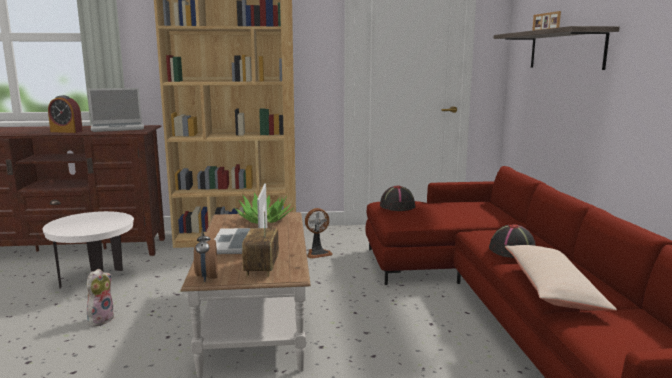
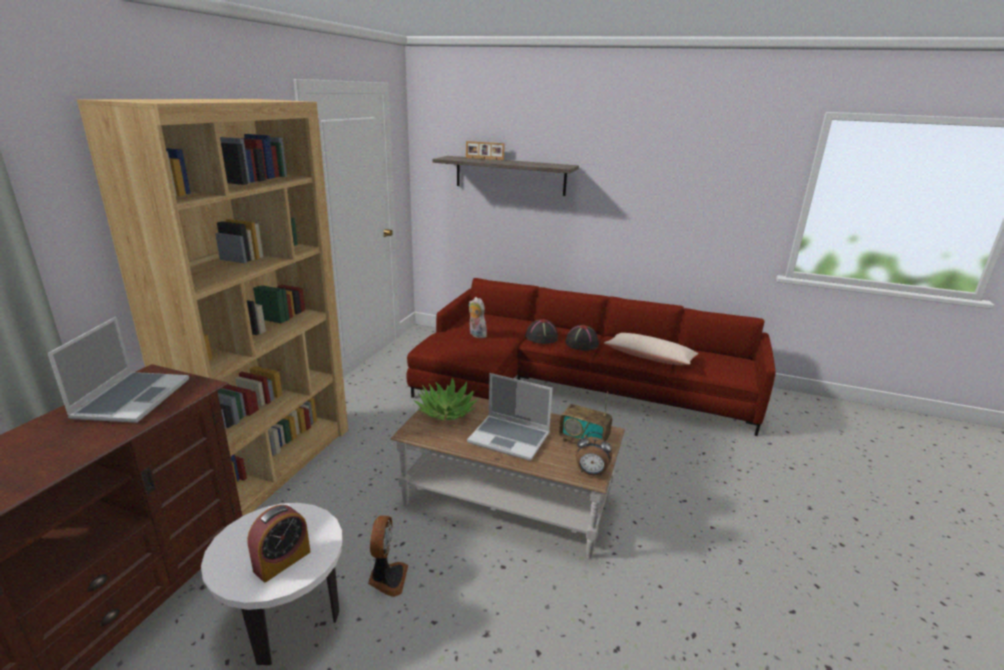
camera: 65 degrees left, 10 degrees up
(66, 131) = (79, 448): alarm clock -> alarm clock (282, 561)
(101, 319) = (420, 620): plush toy -> plush toy (476, 335)
(317, 253) = (388, 425): fan -> fan (387, 578)
(397, 206) = (452, 344): black hat -> black hat (541, 337)

